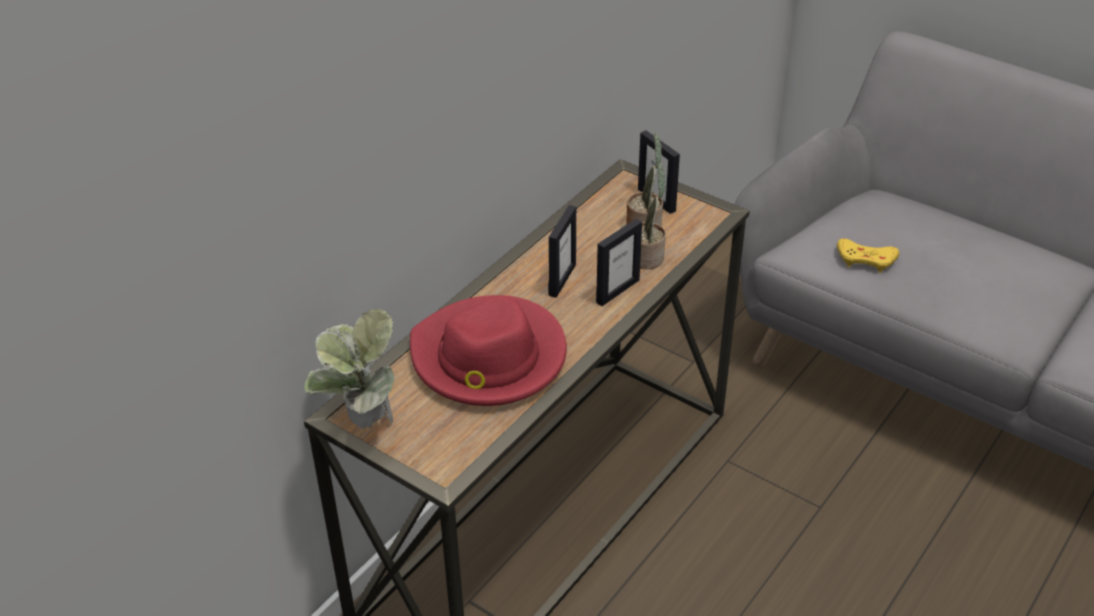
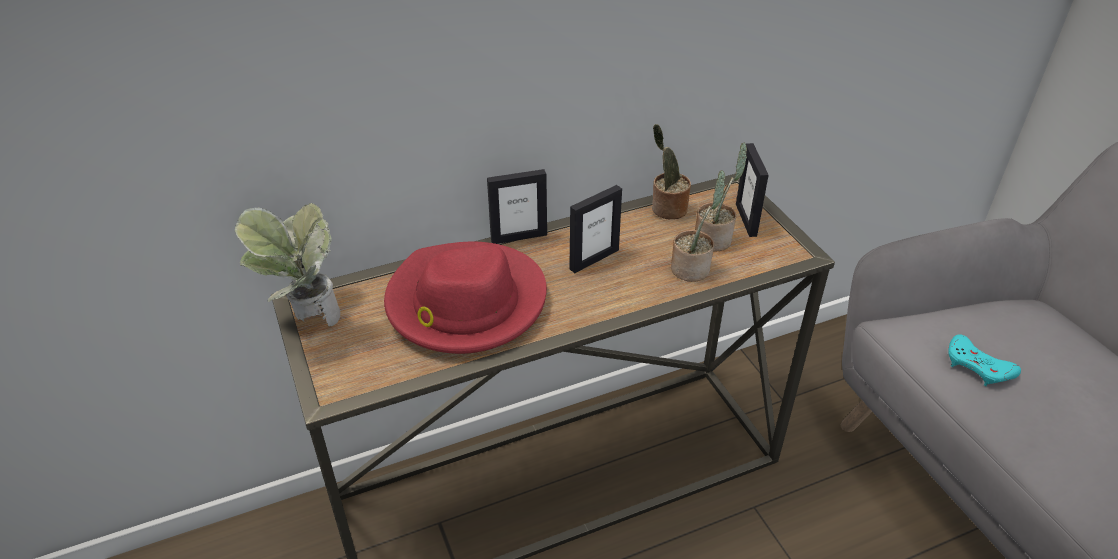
camera: 30 degrees right, 0 degrees up
(586, 214) = (666, 209): none -> potted plant
(617, 291) = (636, 289): picture frame -> picture frame (519, 237)
(866, 259) = (978, 366): yellow game controller -> turquoise game controller

